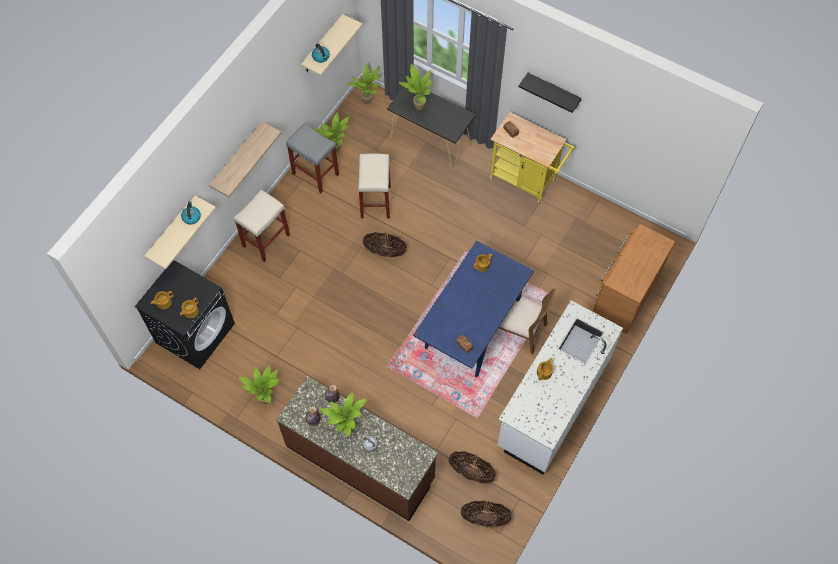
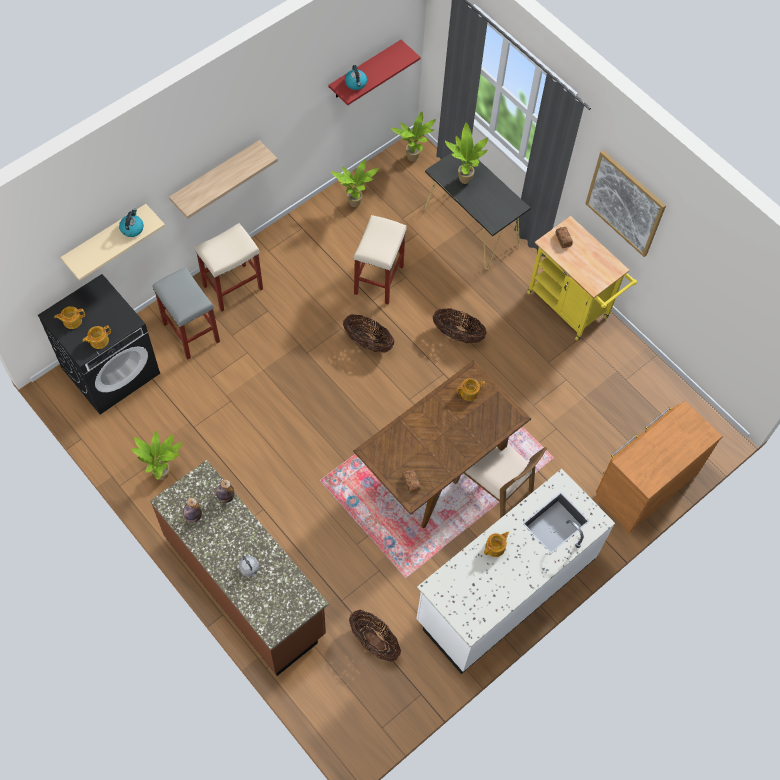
camera: 15 degrees right, 0 degrees up
(316, 174) = (320, 226): grey stool -> grey stool (192, 333)
(322, 45) = (365, 70): beige shelf -> red shelf
(347, 429) = (229, 539): potted plant -> none
(471, 330) = (437, 469): blue dining table -> brown dining table
(485, 518) = (370, 703): basket -> basket (458, 334)
(553, 91) = (625, 203): black shelf -> picture

